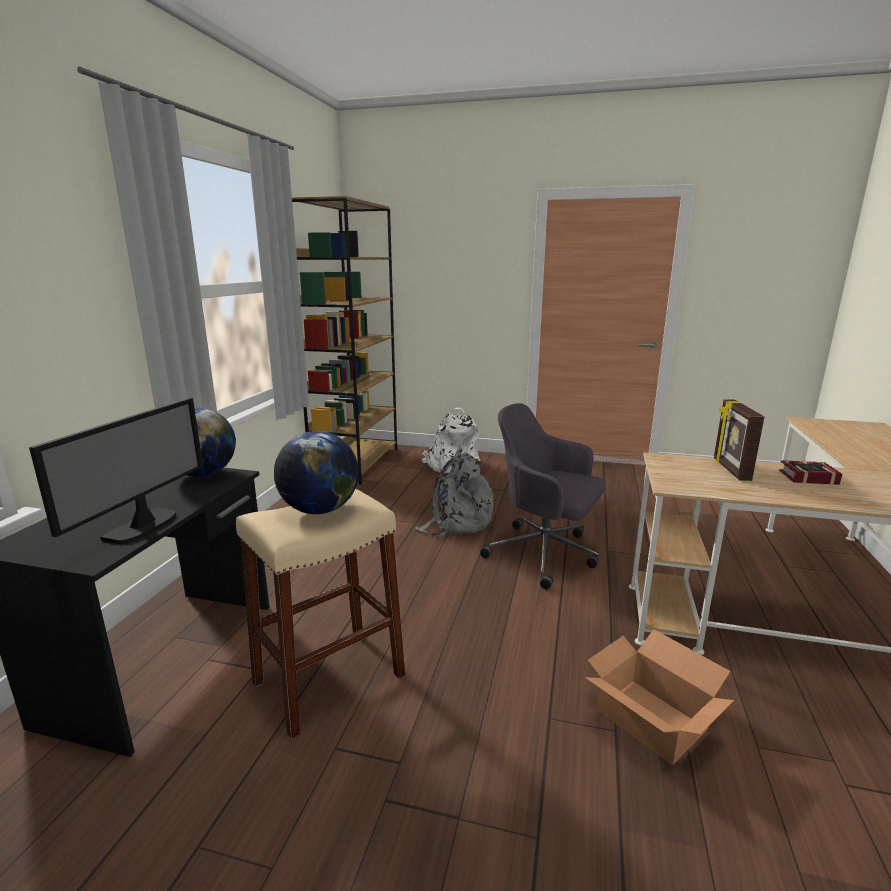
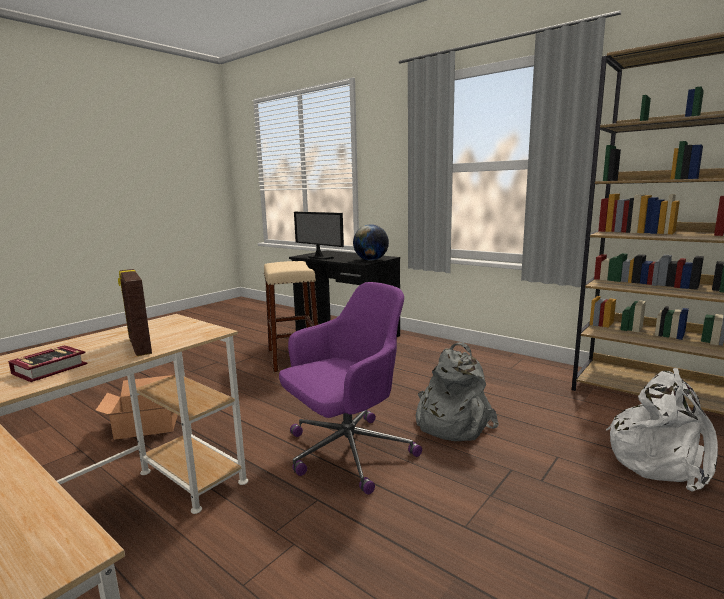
camera: 115 degrees right, 5 degrees down
(319, 510) = (289, 267): globe -> none
(545, 554) = (346, 452): grey office chair -> purple office chair
(730, 469) = (139, 346): picture frame -> picture frame turned 150 degrees counterclockwise

